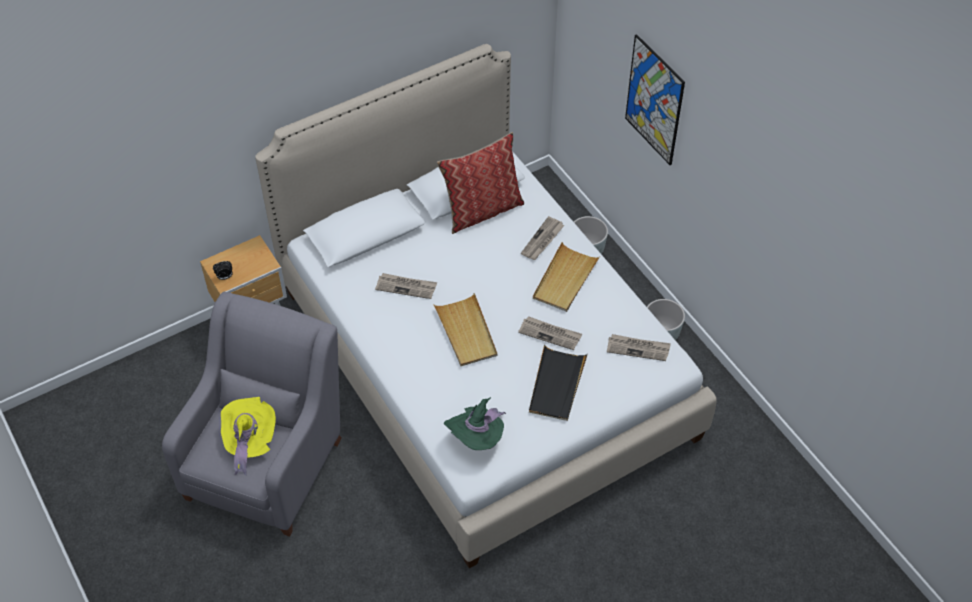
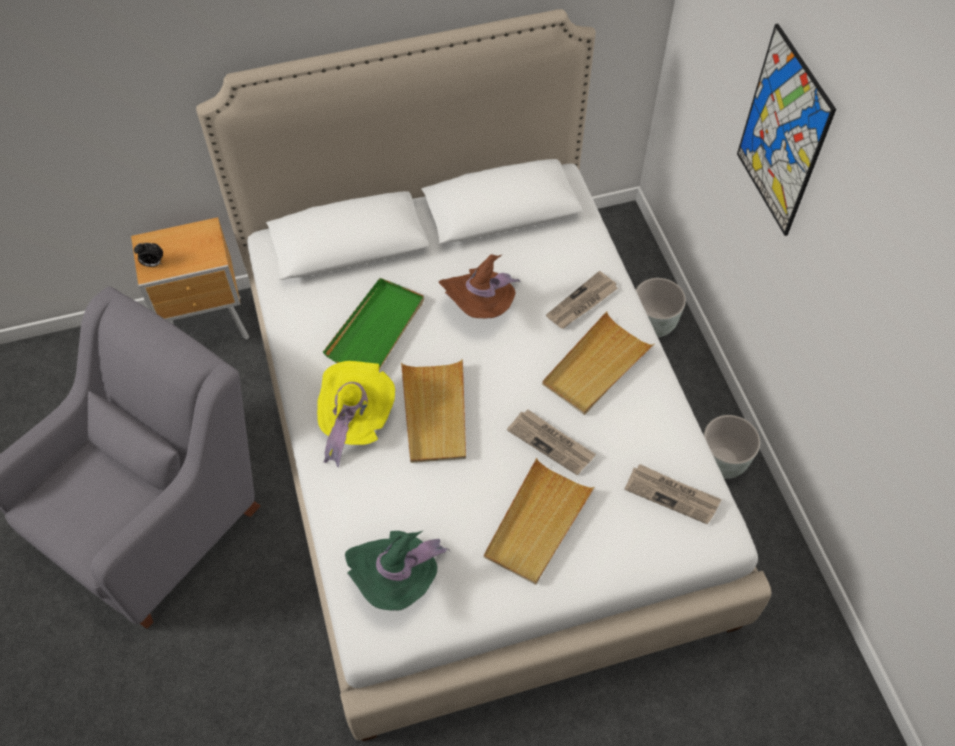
camera: 15 degrees right, 5 degrees up
(249, 441) = (104, 498): yellow hat -> yellow hat (354, 420)
(406, 287) = (377, 329): newspaper -> green tray
(474, 257) = (481, 307): none -> brown hat
(482, 210) = (513, 243): pillow -> none
(556, 385) = (537, 524): black tray -> beige tray

